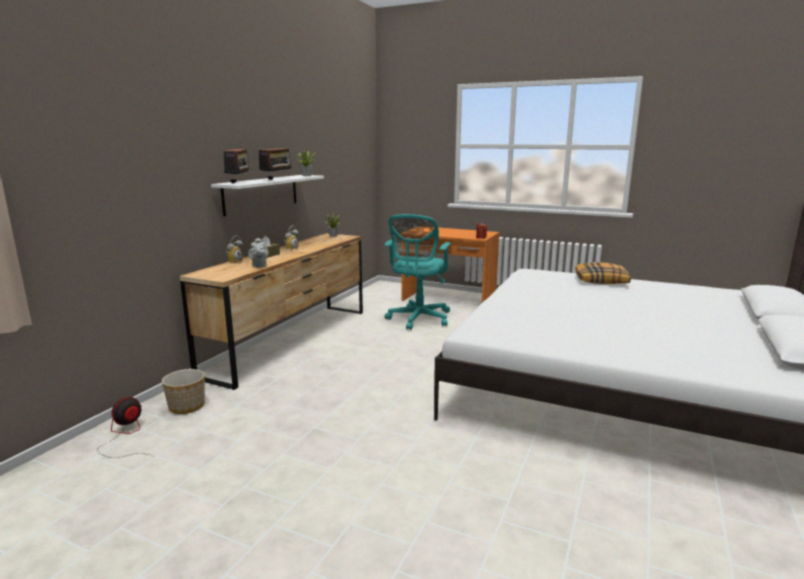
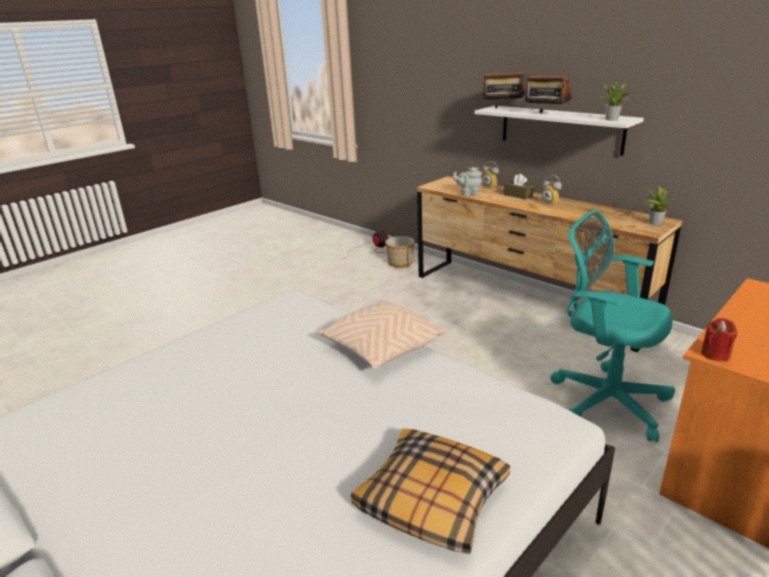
camera: 110 degrees right, 10 degrees up
(510, 298) = (381, 348): none -> beige pillow

